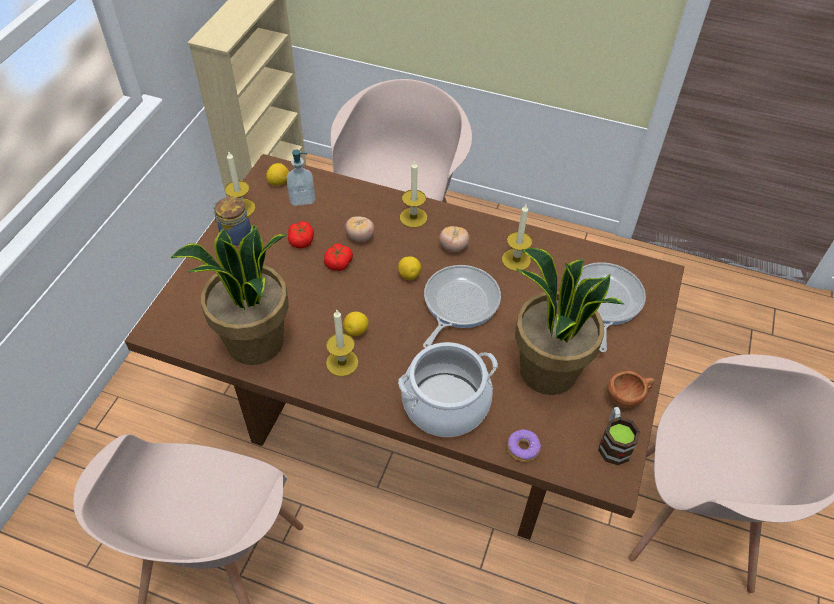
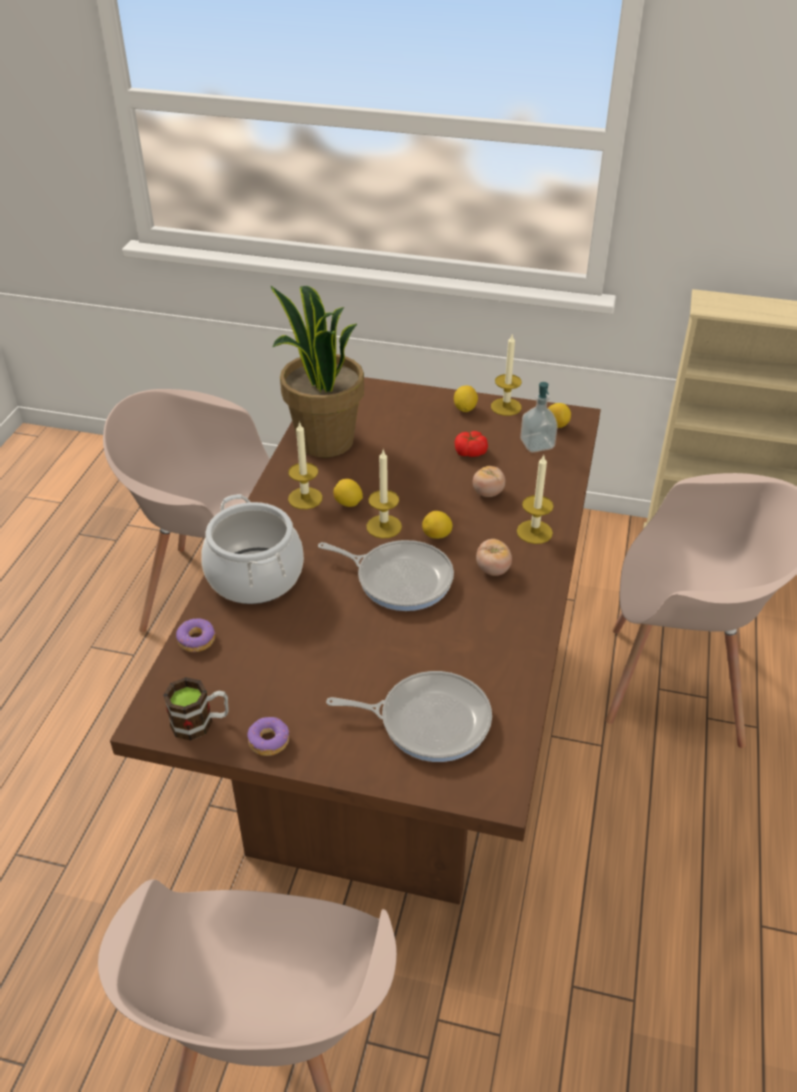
camera: 85 degrees right, 10 degrees down
(235, 235) = (465, 409): jar -> lemon
(338, 263) = (443, 481): tomato -> none
(516, 260) = (485, 628): candle -> candle (384, 526)
(547, 372) = (303, 660): potted plant -> none
(628, 397) = (269, 741): brown cup -> donut

